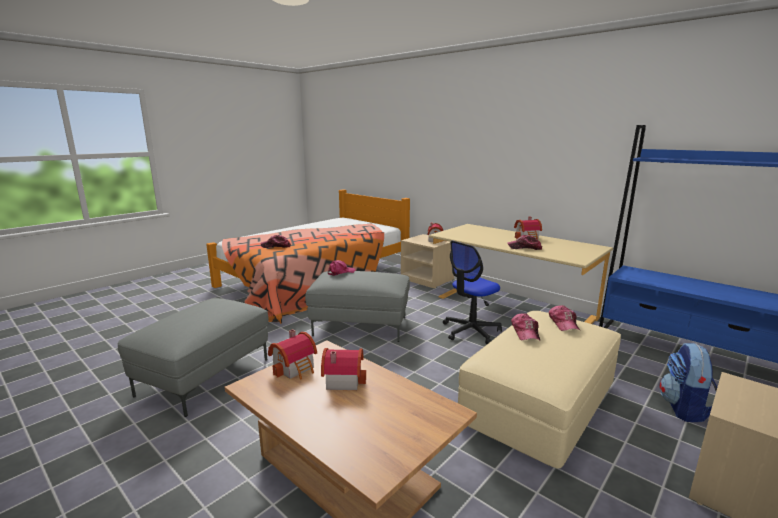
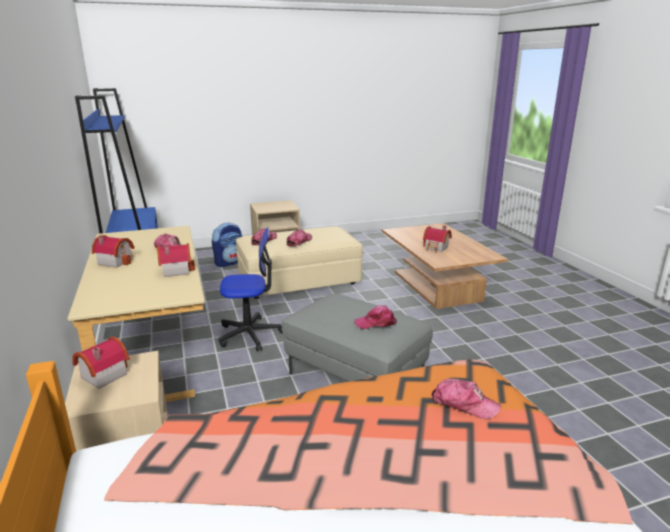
camera: 150 degrees left, 5 degrees up
(205, 377) = (543, 361): grey ottoman -> none
(296, 368) = (462, 257): toy house -> toy house (175, 270)

